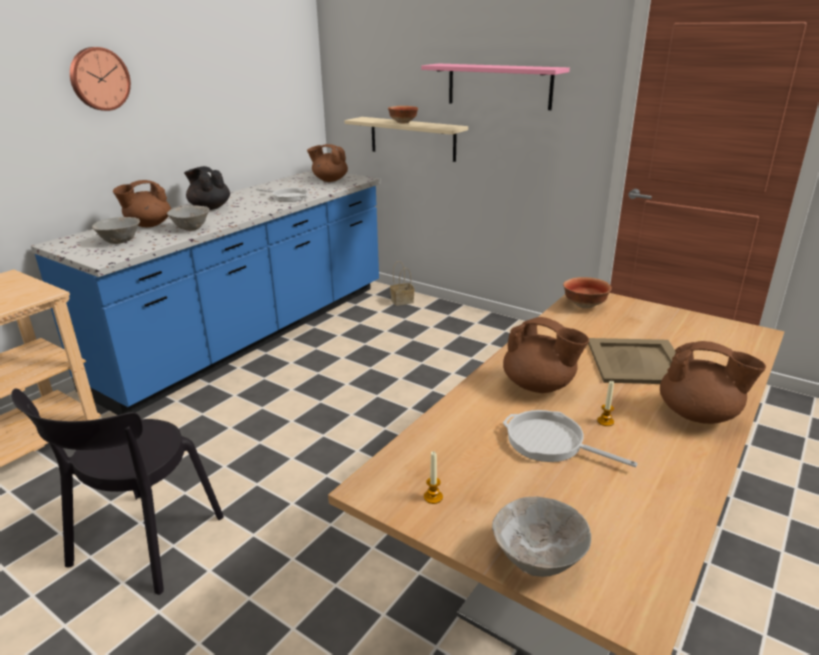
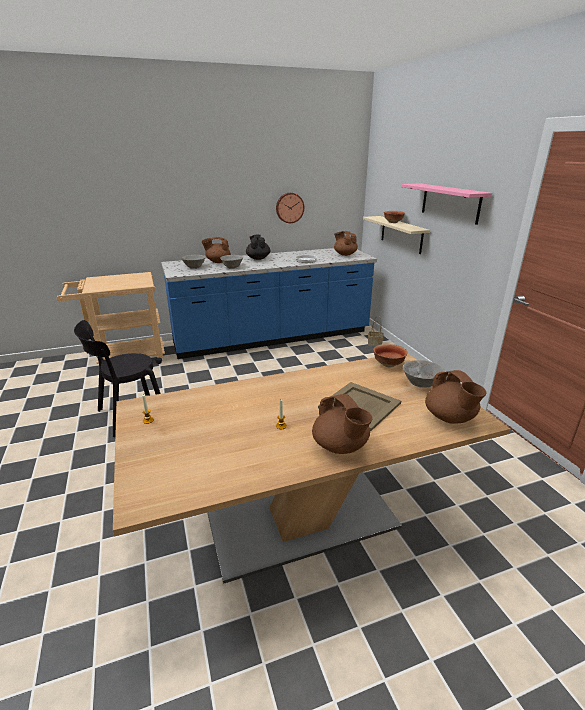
camera: 35 degrees right, 0 degrees up
(99, 79) = (210, 180): wall clock -> wall clock (289, 207)
(537, 560) = (141, 464): grey bowl -> grey bowl (420, 384)
(539, 386) = (280, 396): brown teapot -> brown teapot (450, 418)
(550, 442) = (235, 423): frying pan -> none

